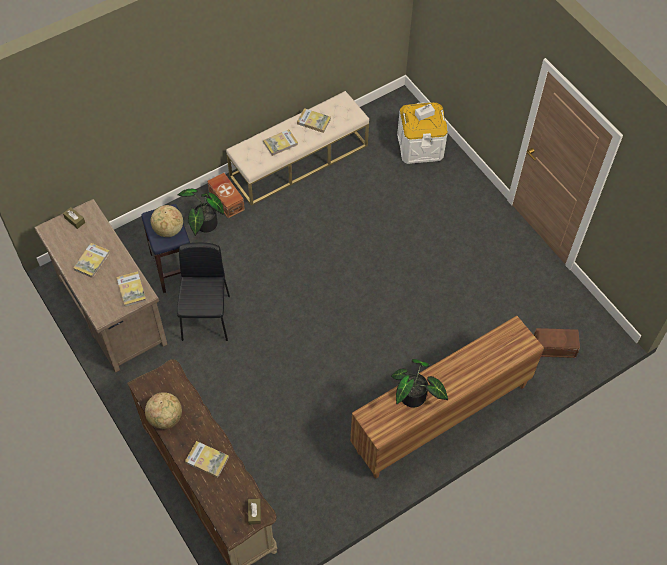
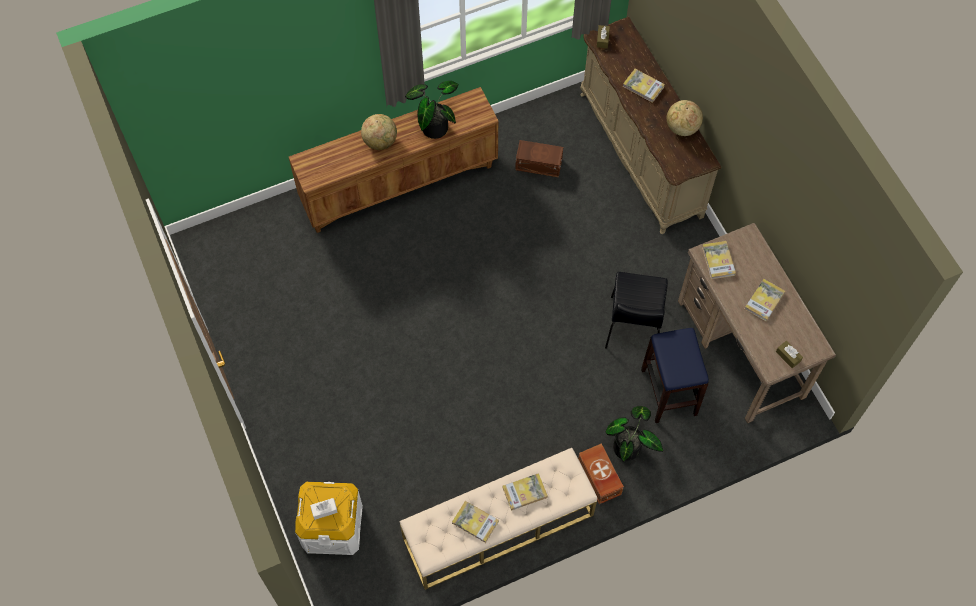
camera: 170 degrees left, 5 degrees up
(168, 230) = (675, 351): globe -> globe (380, 141)
(554, 348) = (258, 240): brown storage box -> brown storage box (538, 163)

